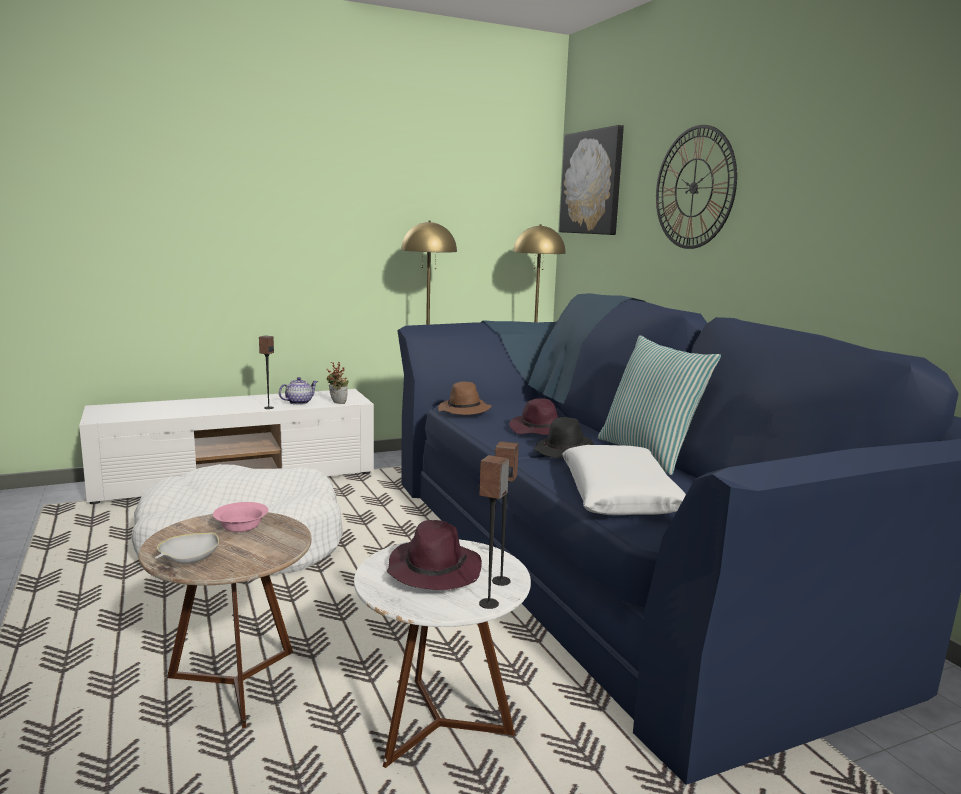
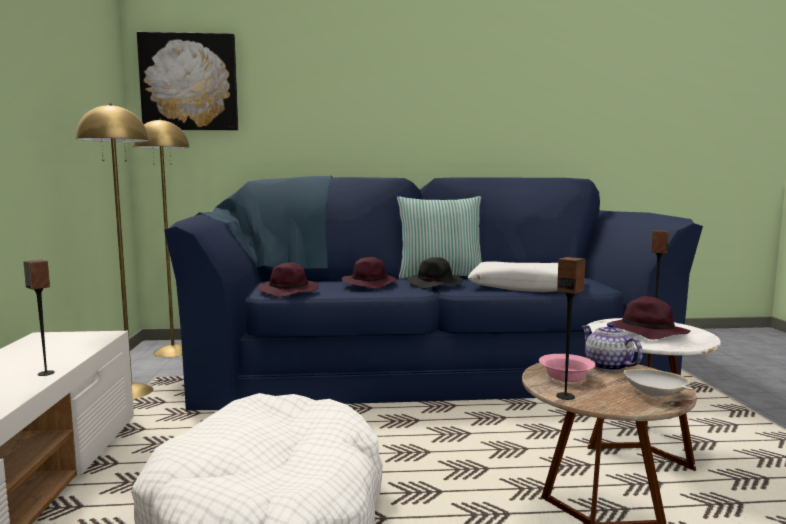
camera: 70 degrees left, 5 degrees down
(299, 402) = (49, 358): teapot -> teapot (607, 366)
(336, 403) = (93, 342): potted plant -> none
(464, 411) = (290, 291): brown hat -> purple hat
(489, 604) = (688, 327): speaker -> speaker (565, 396)
(694, 188) = (335, 93): wall clock -> none

